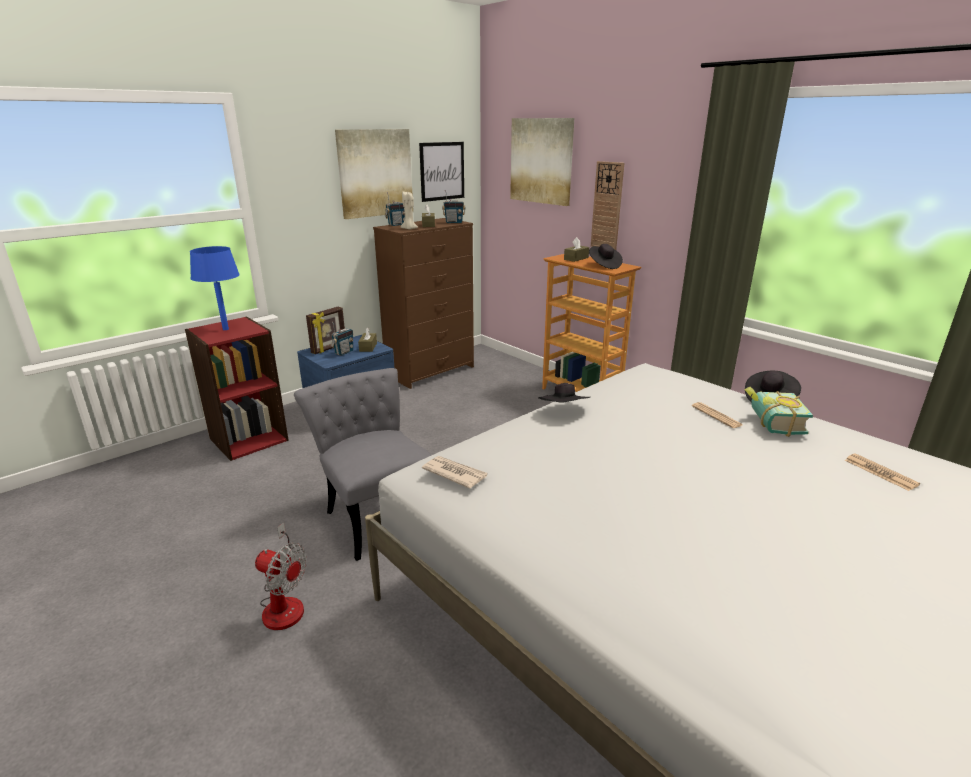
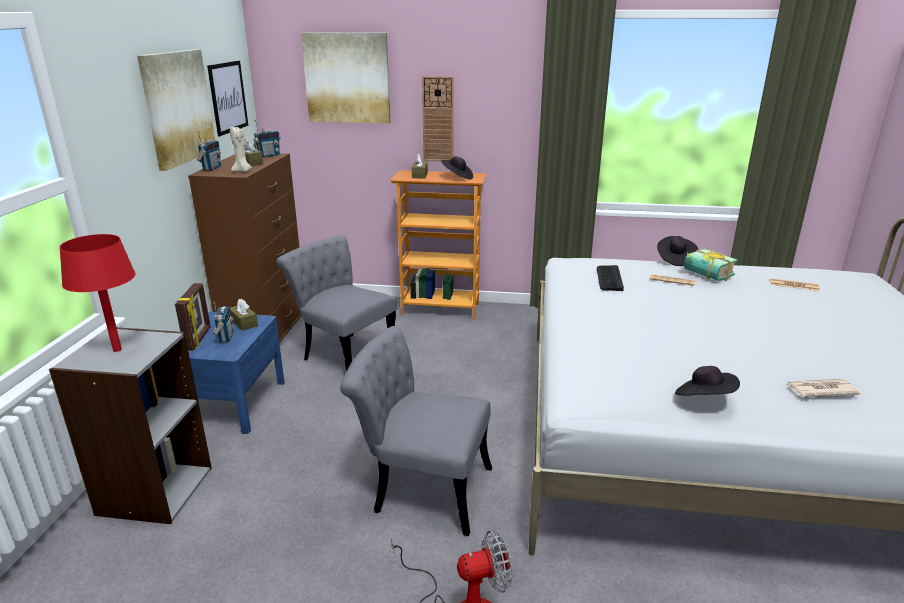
camera: 40 degrees left, 0 degrees up
(226, 329) = (117, 349): blue table lamp -> red table lamp
(248, 439) = (154, 490): red bookcase -> grey bookcase
(454, 473) = (612, 389): newspaper -> newspaper (820, 390)
(460, 402) = (344, 353): none -> grey chair
(564, 411) = (584, 312): black hat -> black hat (704, 399)
(648, 393) = (609, 278): none -> keyboard

